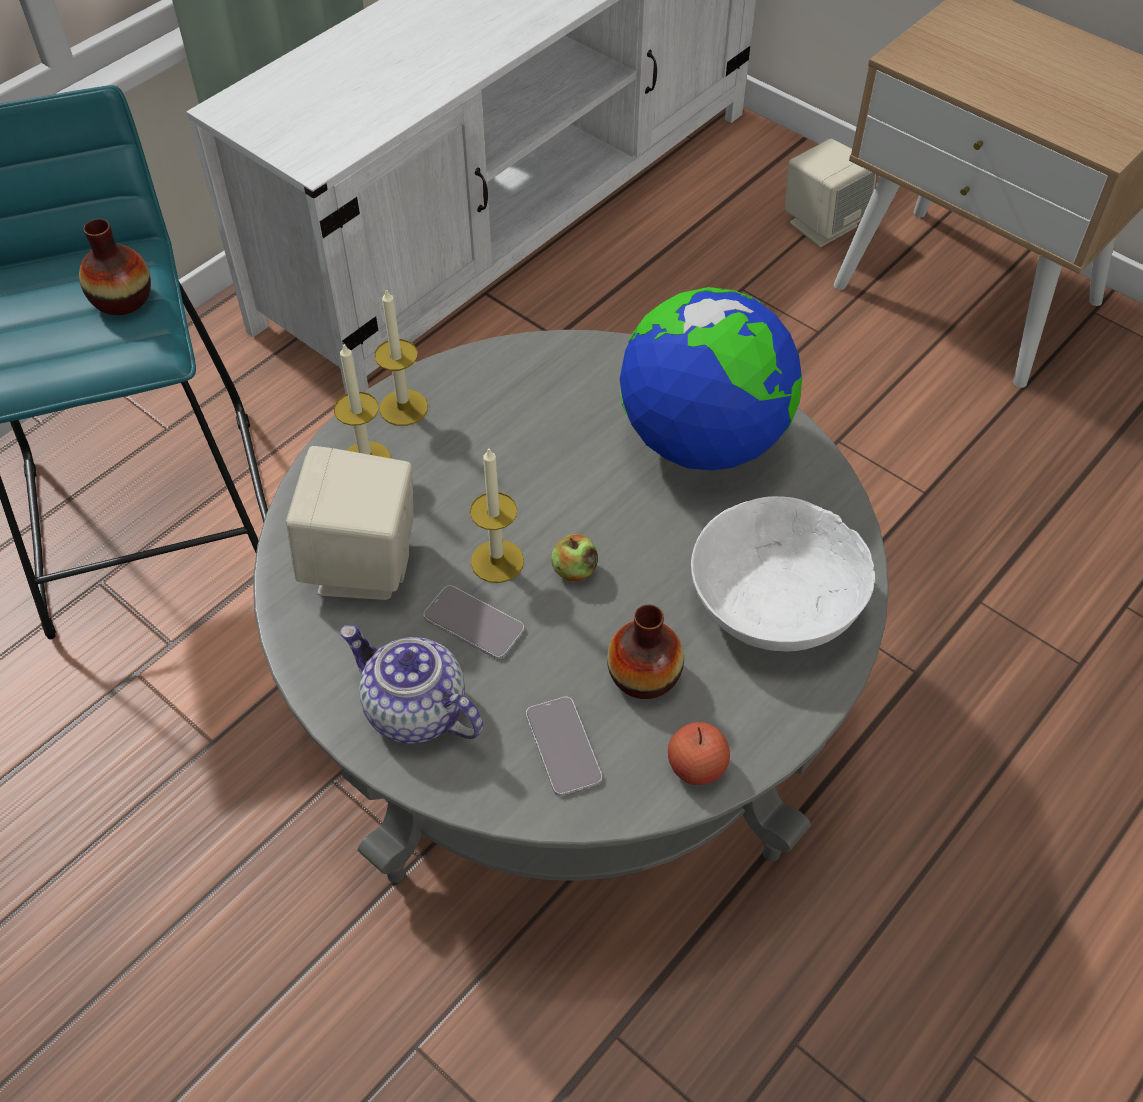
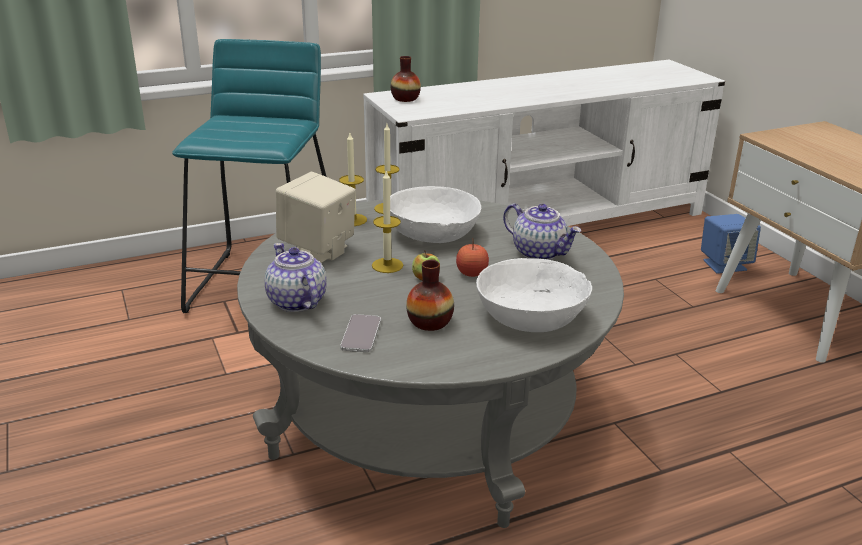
camera: 25 degrees right, 25 degrees down
(122, 299) = (277, 130): vase -> vase (405, 98)
(473, 623) = (355, 282): phone -> none
(516, 447) = (433, 232): none -> white bowl
(696, 766) = (429, 362): apple -> apple (471, 273)
(703, 440) = (539, 252): globe -> teapot
(822, 224) = (724, 265): beige speaker -> blue speaker

